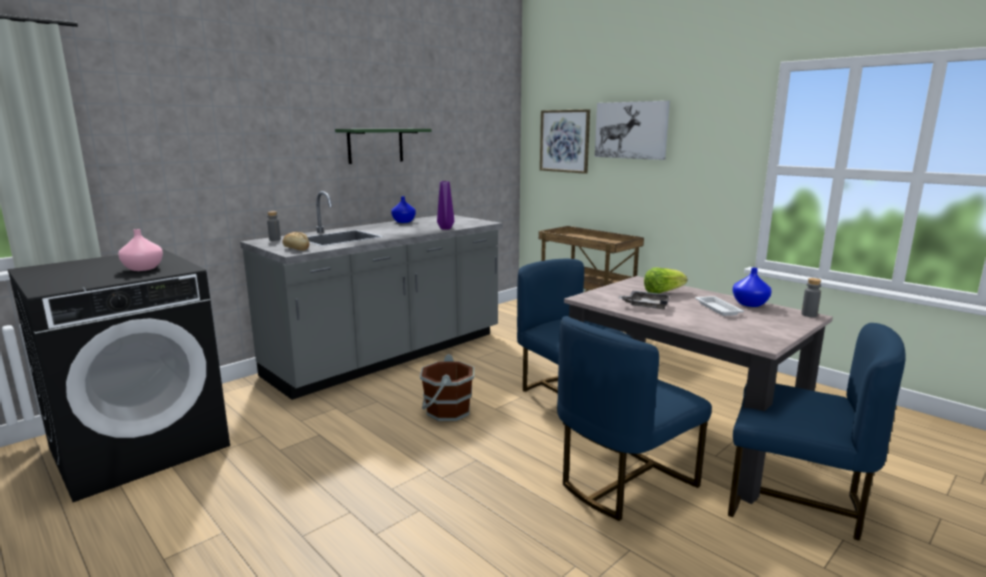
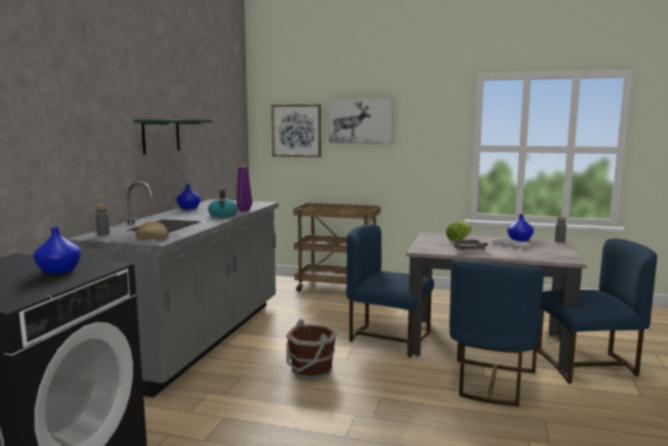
camera: 30 degrees left, 5 degrees down
(142, 268) = (58, 271): pink vase -> blue vase
(413, 232) = (223, 215): none -> kettle

